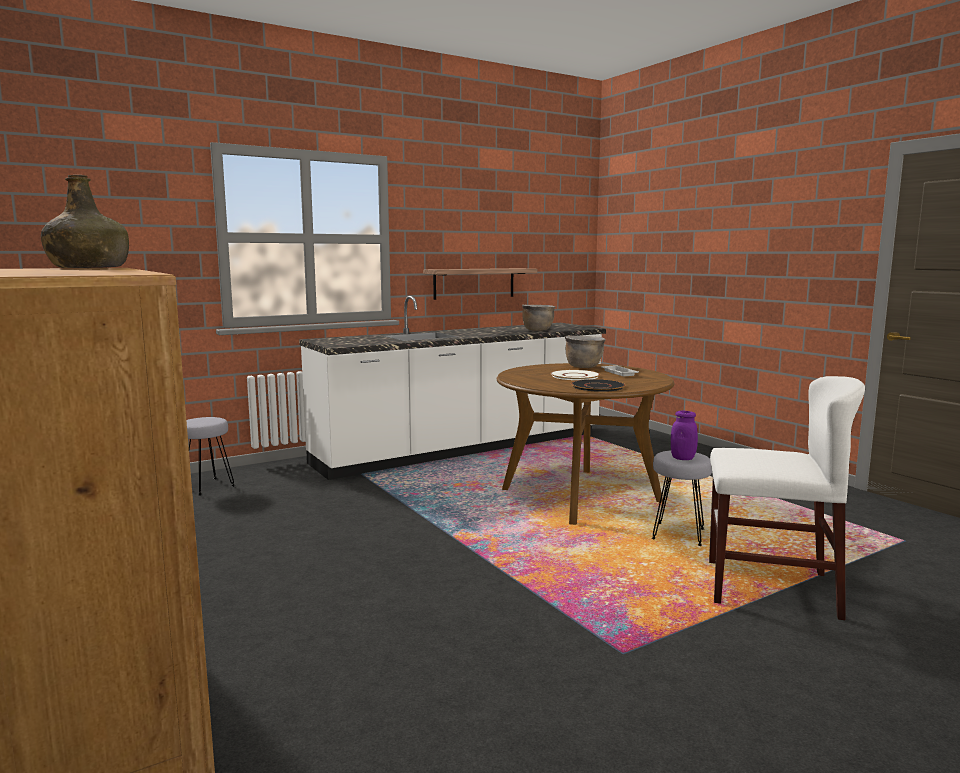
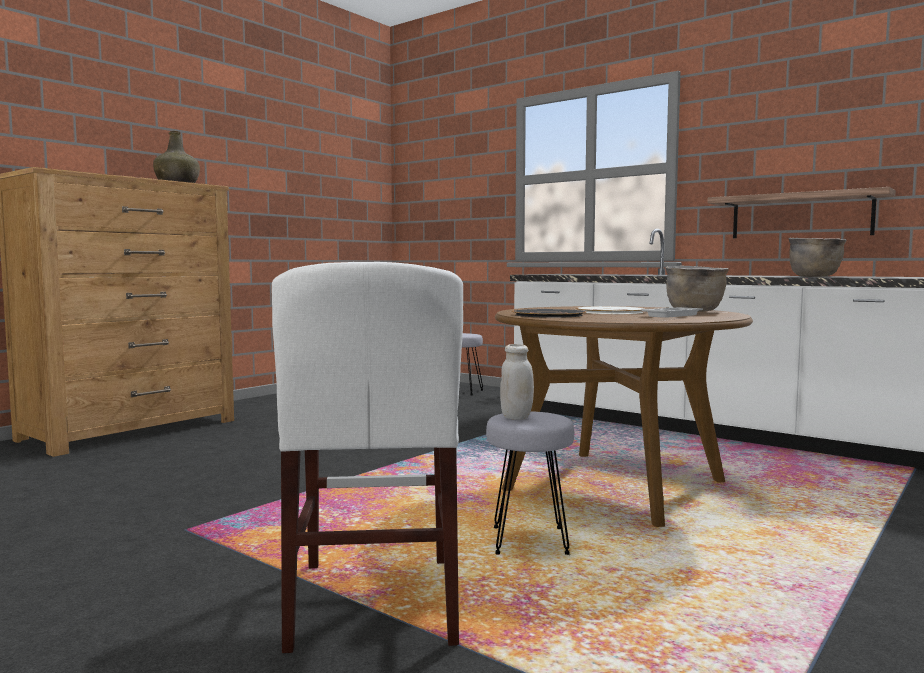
camera: 70 degrees right, 5 degrees down
(683, 458) = (516, 417): purple jar -> white jar

